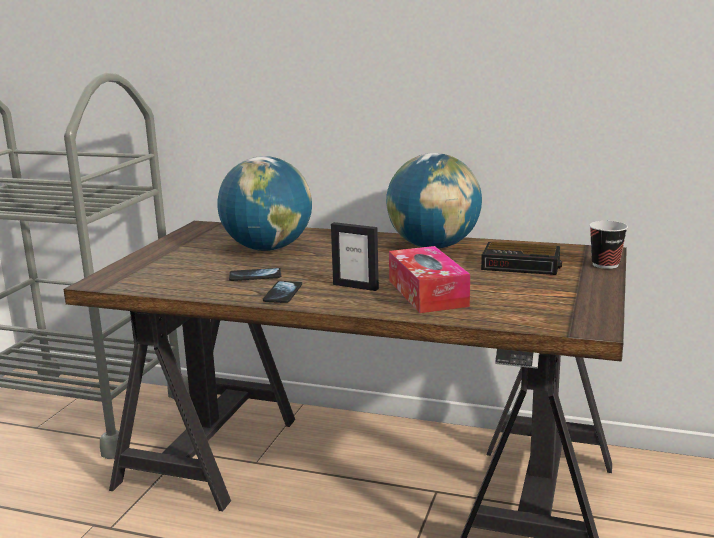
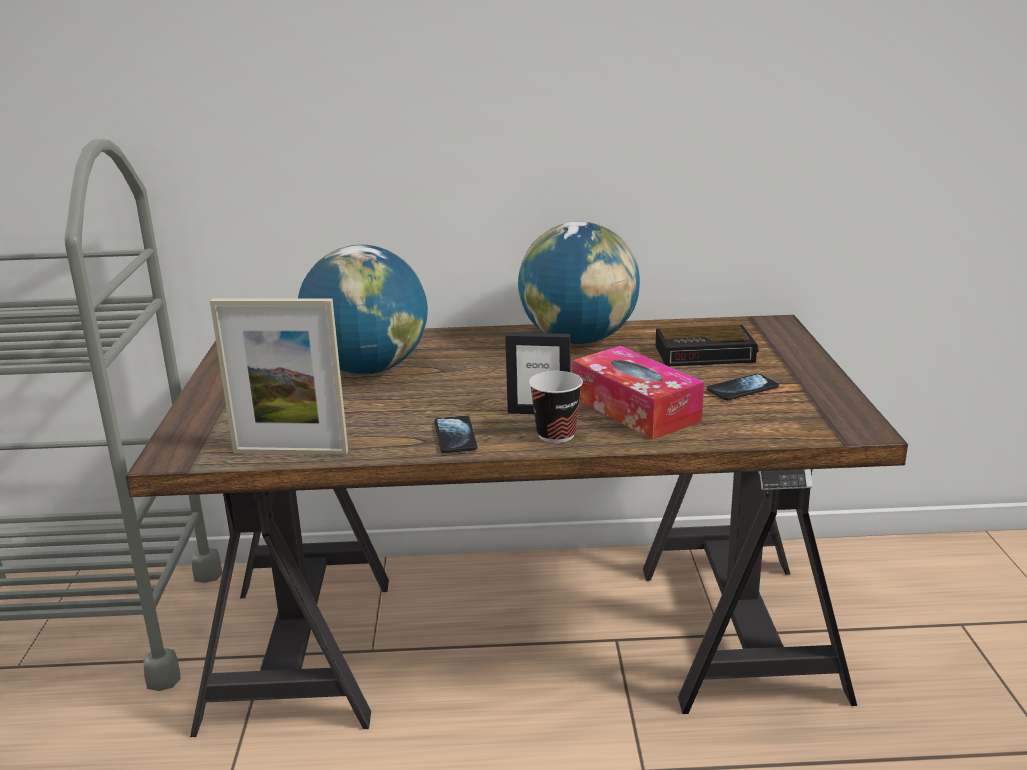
camera: 20 degrees left, 5 degrees up
(170, 289) = (290, 452): none -> picture frame
(255, 276) = (392, 414): phone -> phone (742, 389)
(605, 264) = (794, 341): cup -> cup (556, 435)

